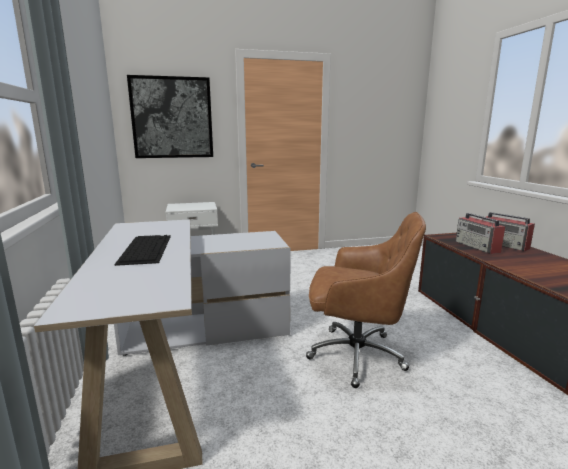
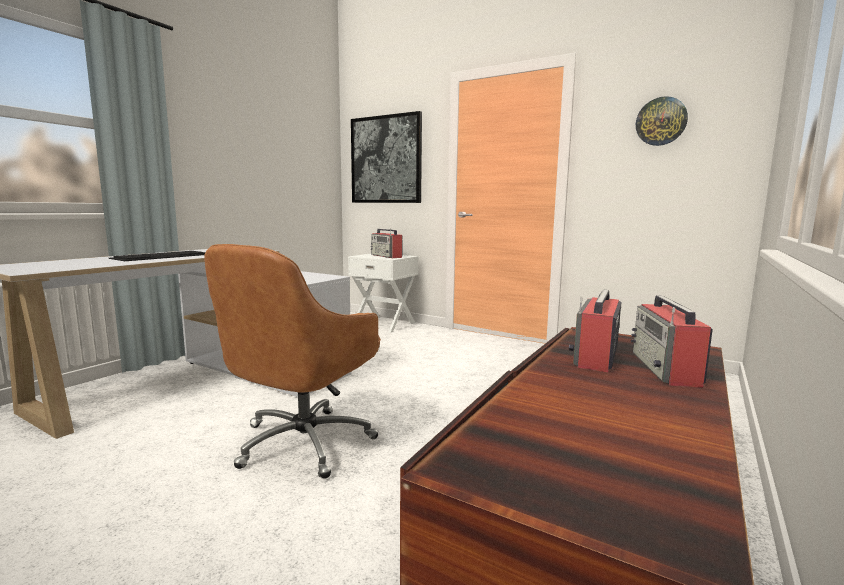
camera: 45 degrees right, 5 degrees down
(195, 206) = (386, 256): none -> radio
(357, 355) = (303, 442): brown office chair -> brown office chair turned 60 degrees clockwise
(377, 105) = (661, 121): none -> wall clock

